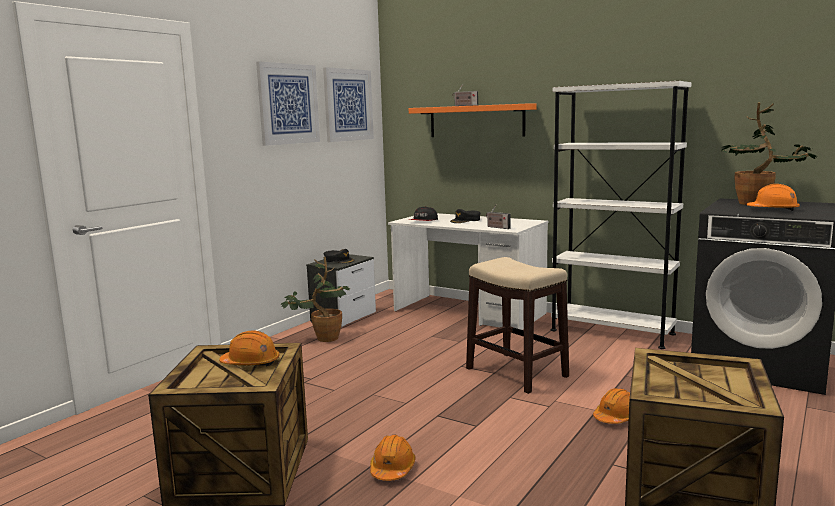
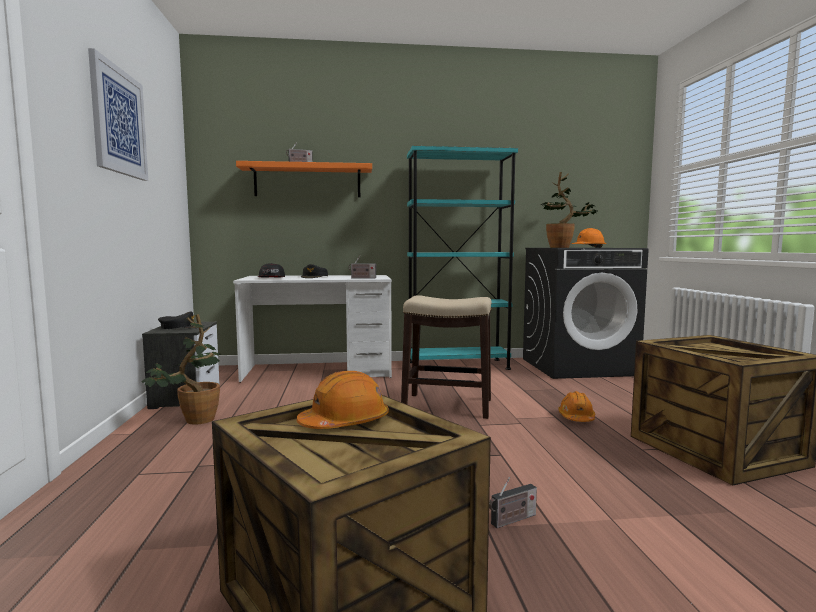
camera: 40 degrees left, 5 degrees down
(348, 105) = (165, 147): picture -> none
(392, 469) = (512, 520): orange hard hat -> radio
(612, 332) = (457, 365): white bookcase -> turquoise bookcase

